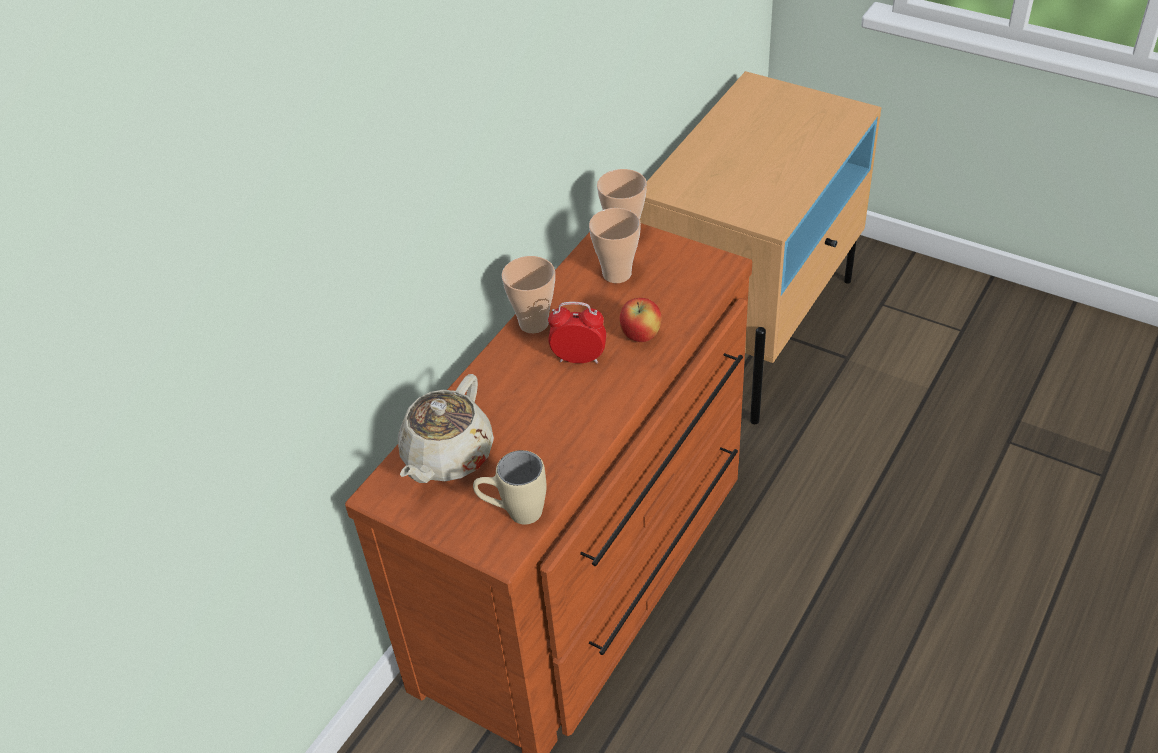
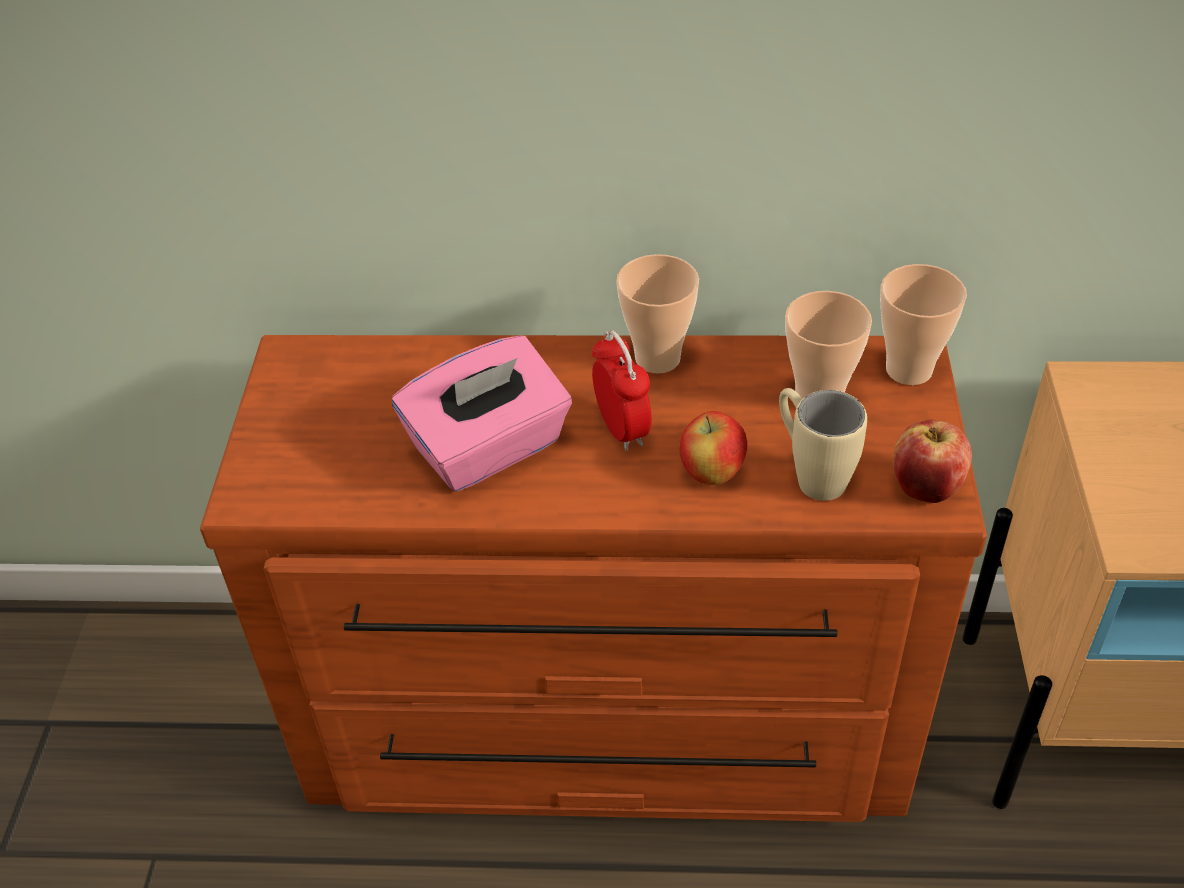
camera: 60 degrees right, 0 degrees up
(447, 457) = (374, 383): beige teapot -> none
(514, 513) = (312, 483): beige mug -> beige mug (810, 473)
(549, 420) = (489, 448): none -> pink tissue box
(709, 264) = (926, 488): none -> apple

